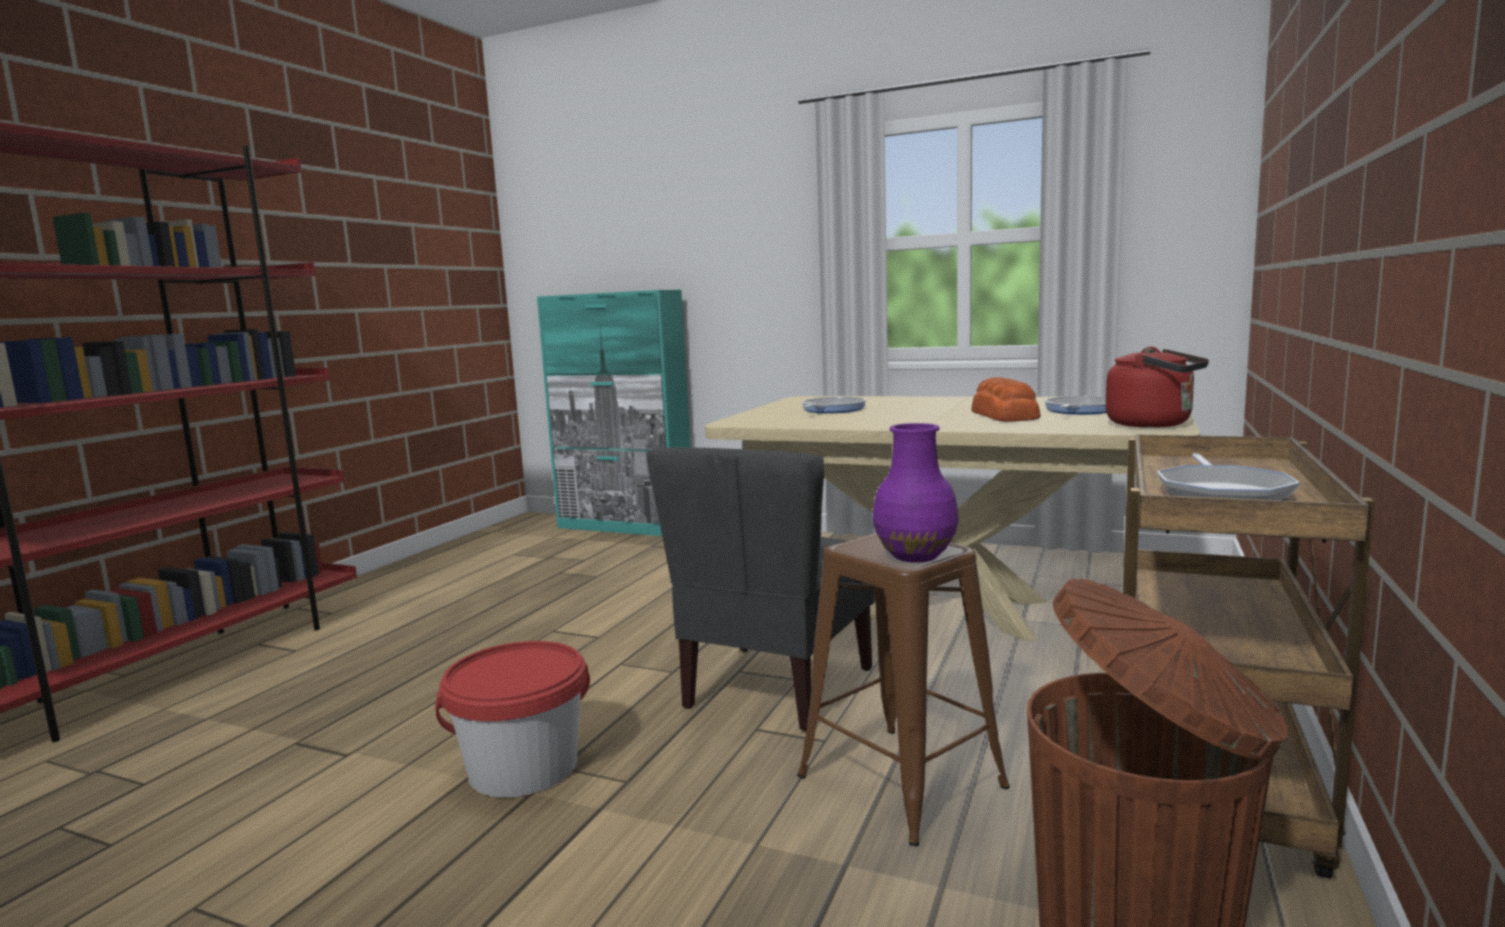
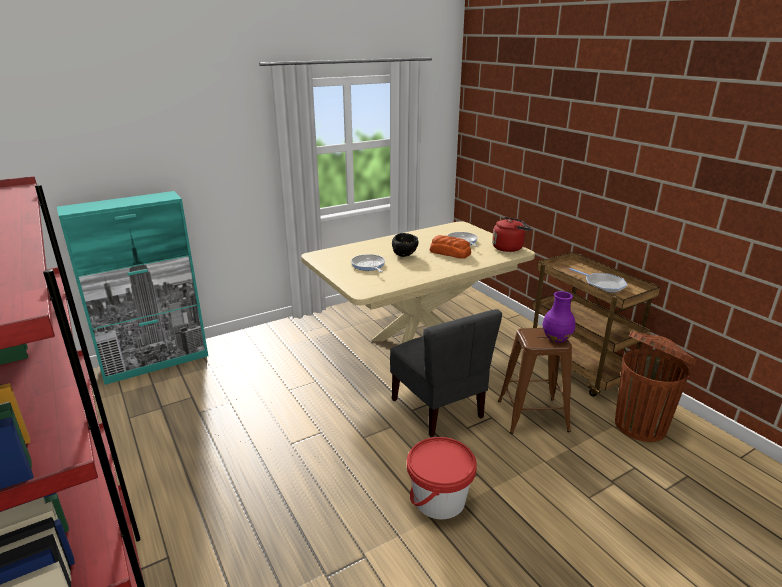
camera: 55 degrees left, 15 degrees up
(920, 409) = (405, 255): none -> black bowl

